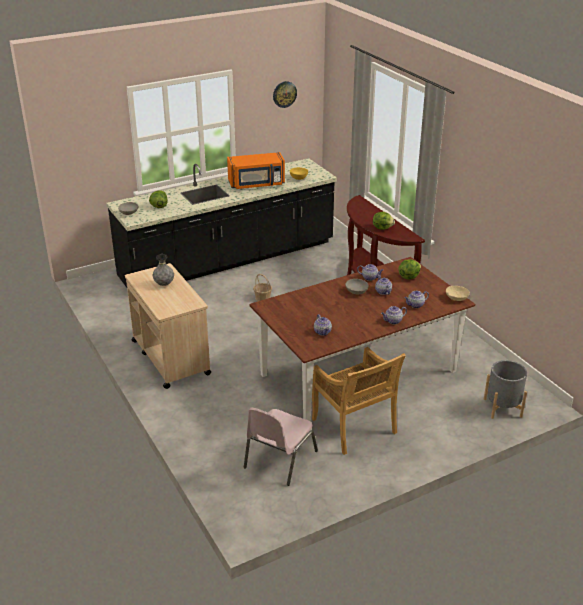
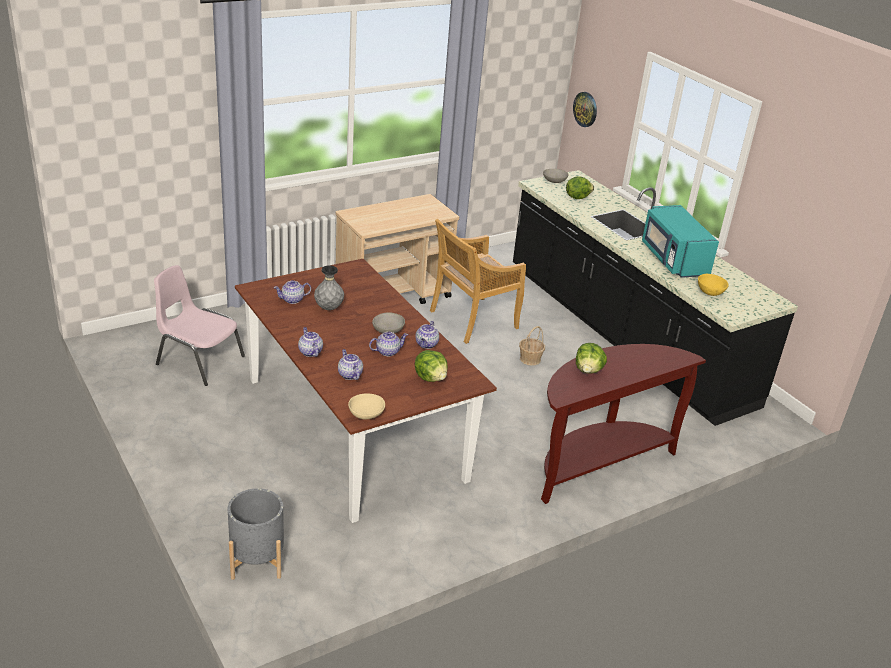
camera: 85 degrees right, 0 degrees up
(164, 284) = (409, 213): grey vase -> grey vase (329, 308)
(256, 184) = (673, 260): orange microwave -> turquoise microwave
(284, 94) = (817, 187): wall clock -> wall clock (585, 109)
(354, 427) = (242, 416): beige chair -> beige chair (472, 320)

